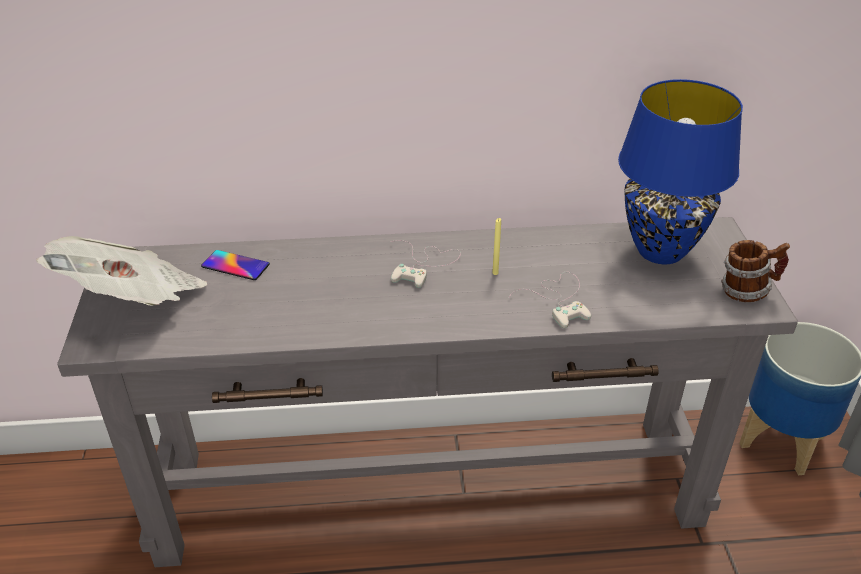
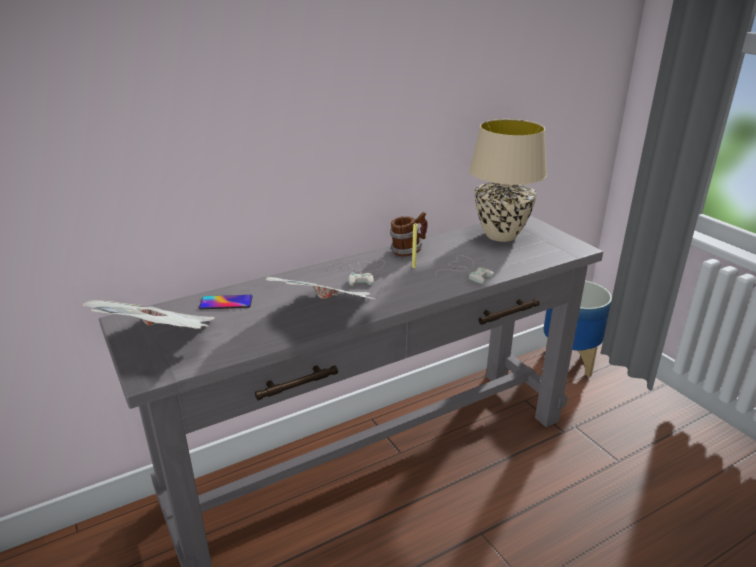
camera: 25 degrees left, 10 degrees down
(334, 317) = (328, 314): none -> newspaper
(661, 252) = (501, 236): blue table lamp -> beige table lamp
(747, 291) = (565, 243): mug -> mug (408, 251)

